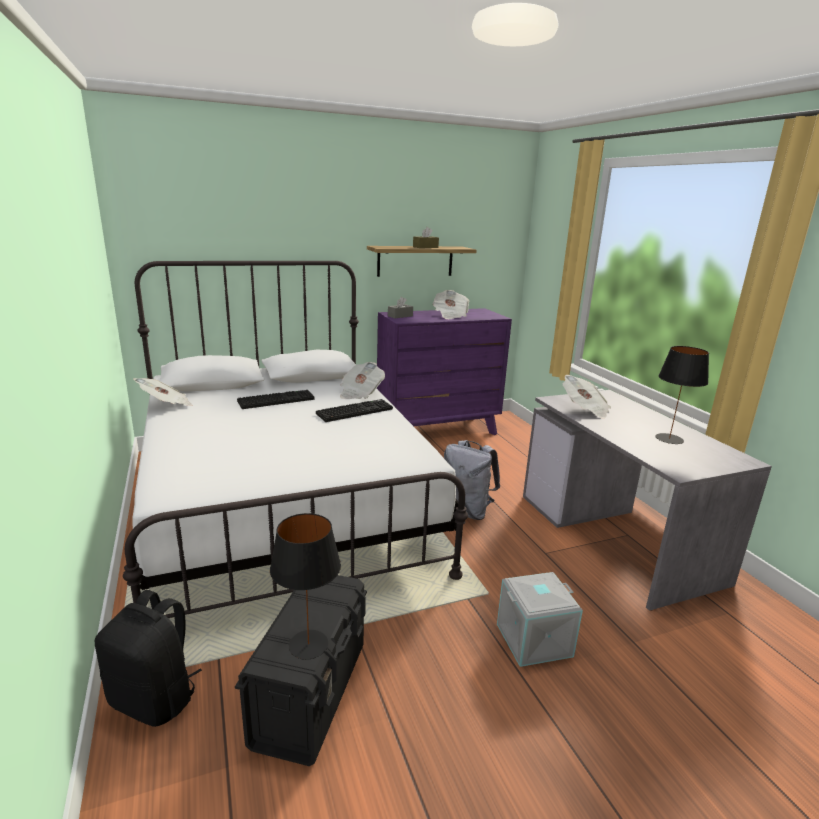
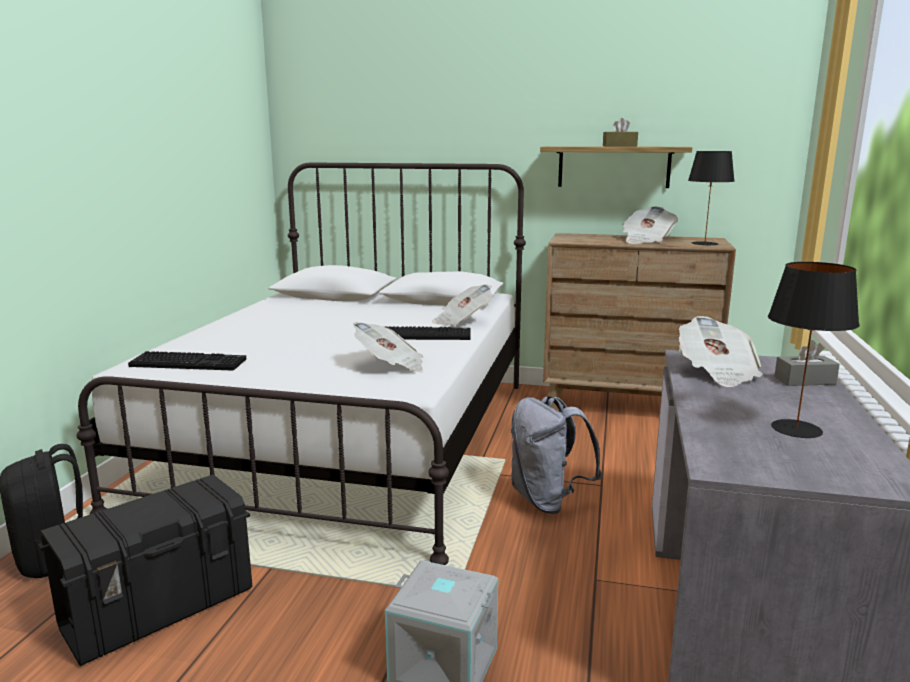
camera: 35 degrees right, 5 degrees down
(166, 405) = (262, 305): newspaper -> newspaper (391, 366)
(276, 400) = (364, 315): keyboard -> keyboard (190, 363)
(308, 645) = (114, 531): black table lamp -> black table lamp (705, 243)
(400, 316) = (573, 237): grey tissue box -> grey tissue box (804, 380)
(437, 430) = (626, 406): purple dresser -> brown dresser

